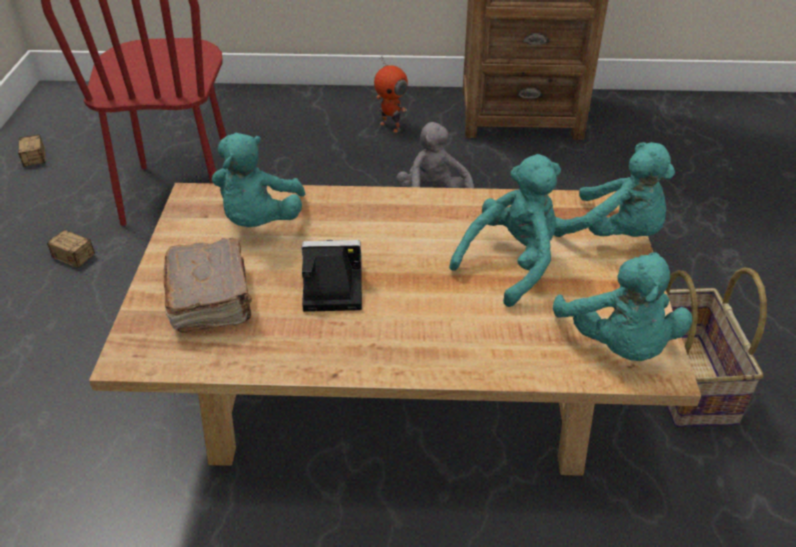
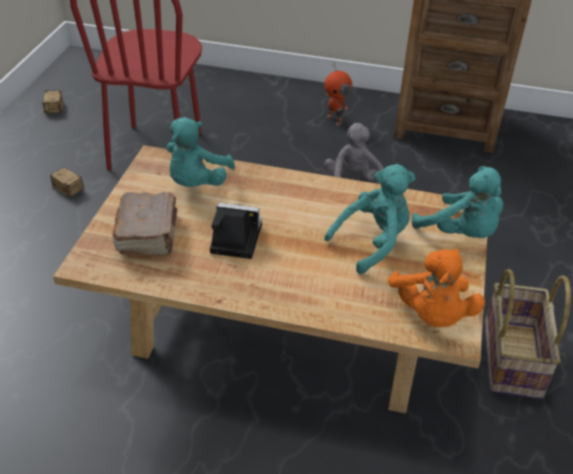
camera: 10 degrees right, 0 degrees up
(617, 345) = (431, 315): turquoise plush toy -> orange plush toy

